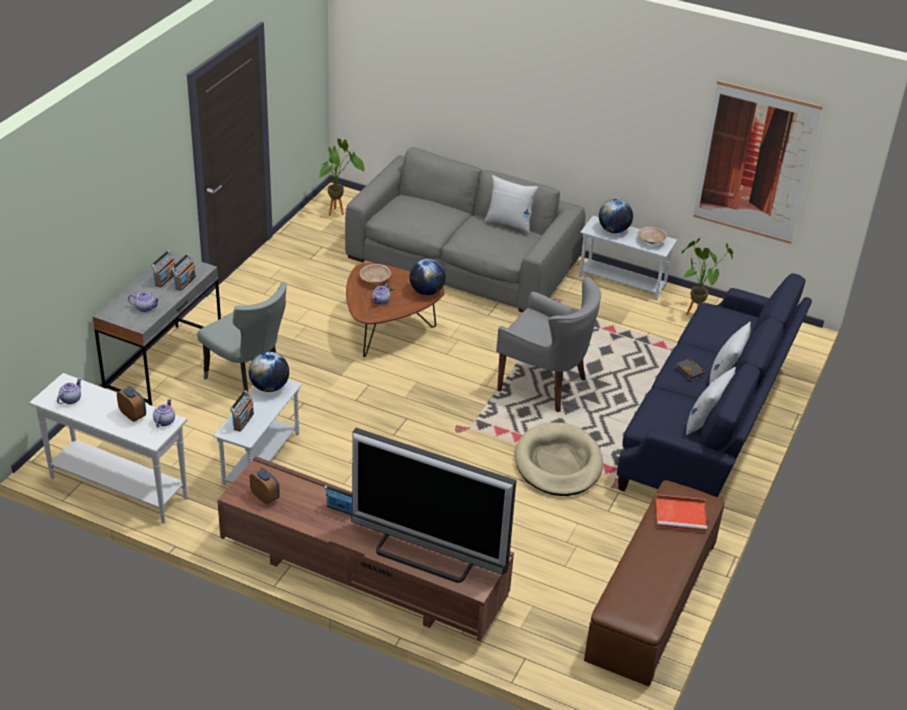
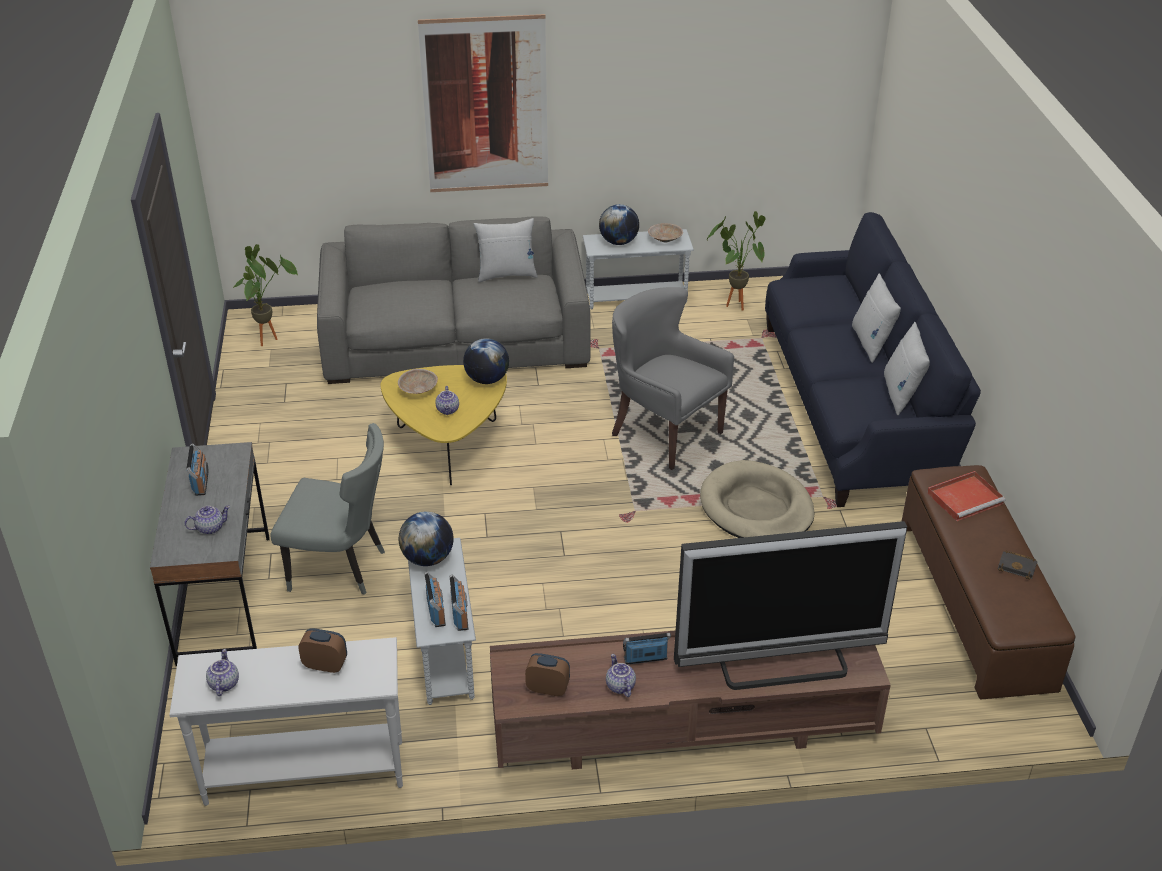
camera: 30 degrees left, 0 degrees up
(164, 421) = (372, 654): teapot -> teapot (619, 686)
(185, 282) = (230, 476): radio -> radio (460, 615)
(387, 331) = (448, 445): brown coffee table -> yellow coffee table
(544, 385) = (664, 433): grey armchair -> grey armchair turned 135 degrees counterclockwise
(690, 371) = (836, 351): black book -> black book (1018, 567)
(755, 163) = (763, 113): picture -> picture (485, 106)

